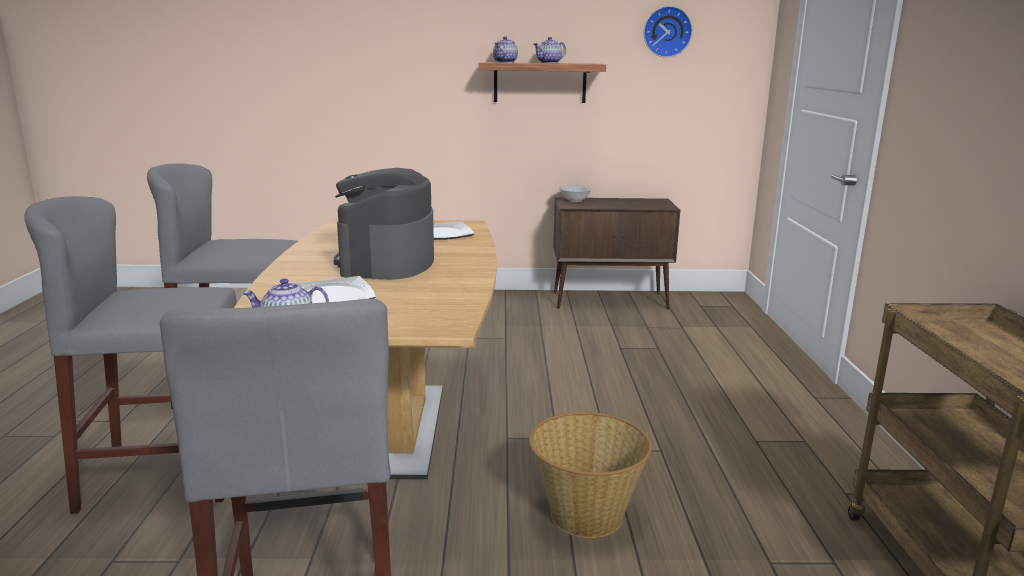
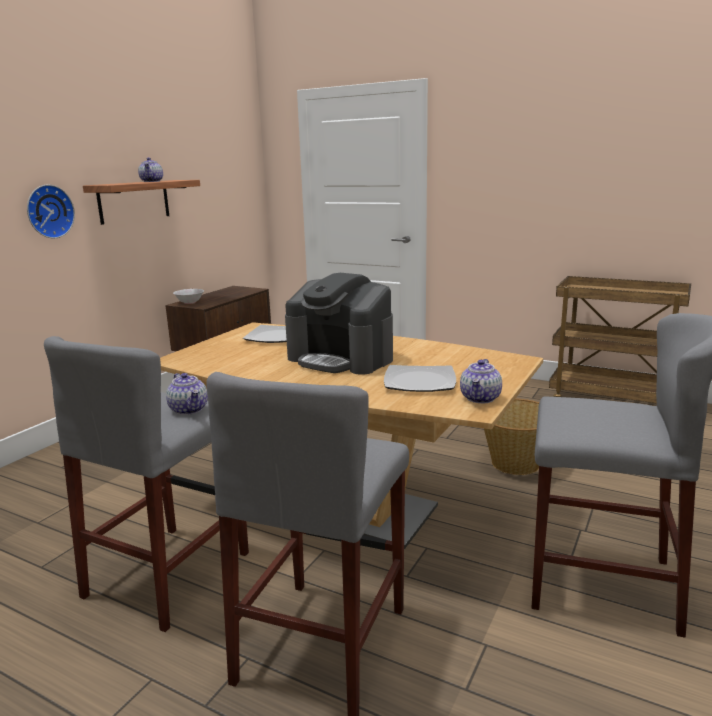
camera: 60 degrees left, 0 degrees up
(505, 62) = (118, 183): teapot -> teapot (189, 409)
(667, 32) = (209, 151): wall clock -> wall clock (48, 211)

